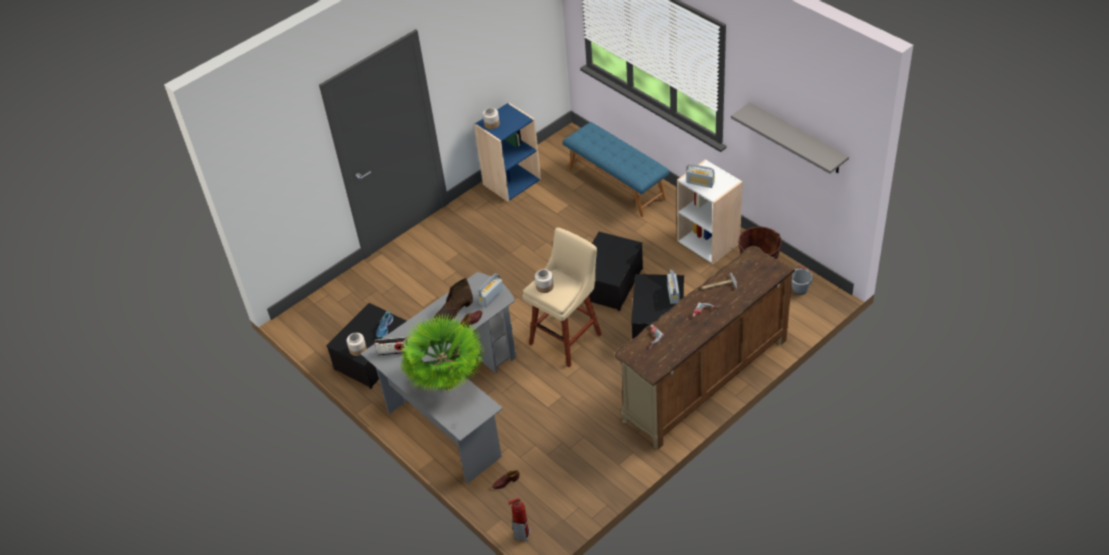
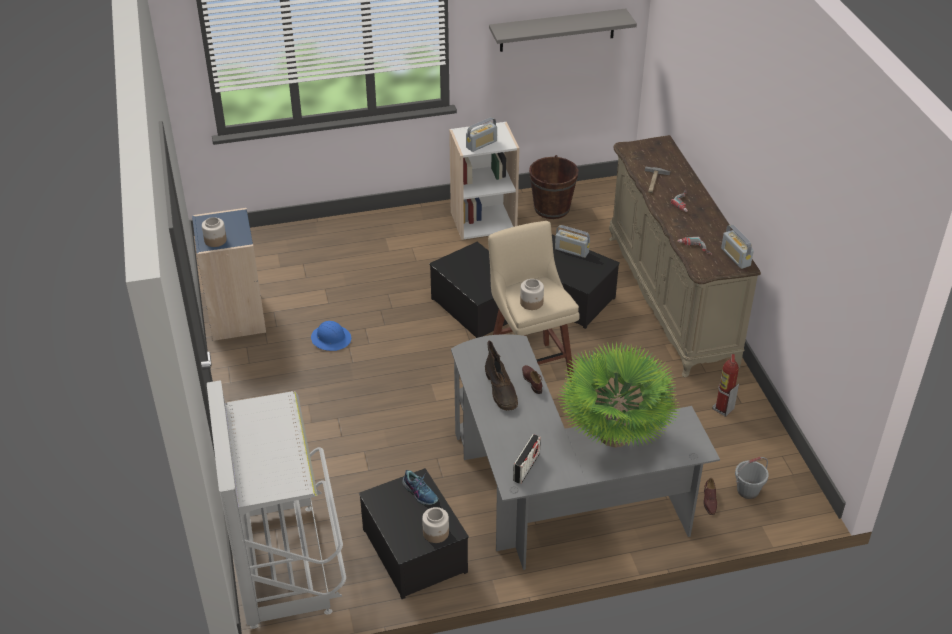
camera: 65 degrees left, 5 degrees down
(331, 310) = (288, 563): none -> white shoe rack
(491, 297) = (505, 352): radio -> radio (735, 257)
(522, 534) = (794, 516): fire extinguisher -> fire extinguisher (722, 409)
(524, 232) = (331, 338): none -> blue hard hat
(617, 183) = (331, 243): blue bench -> none
(799, 289) = (600, 196): grey bucket -> grey bucket (748, 491)

